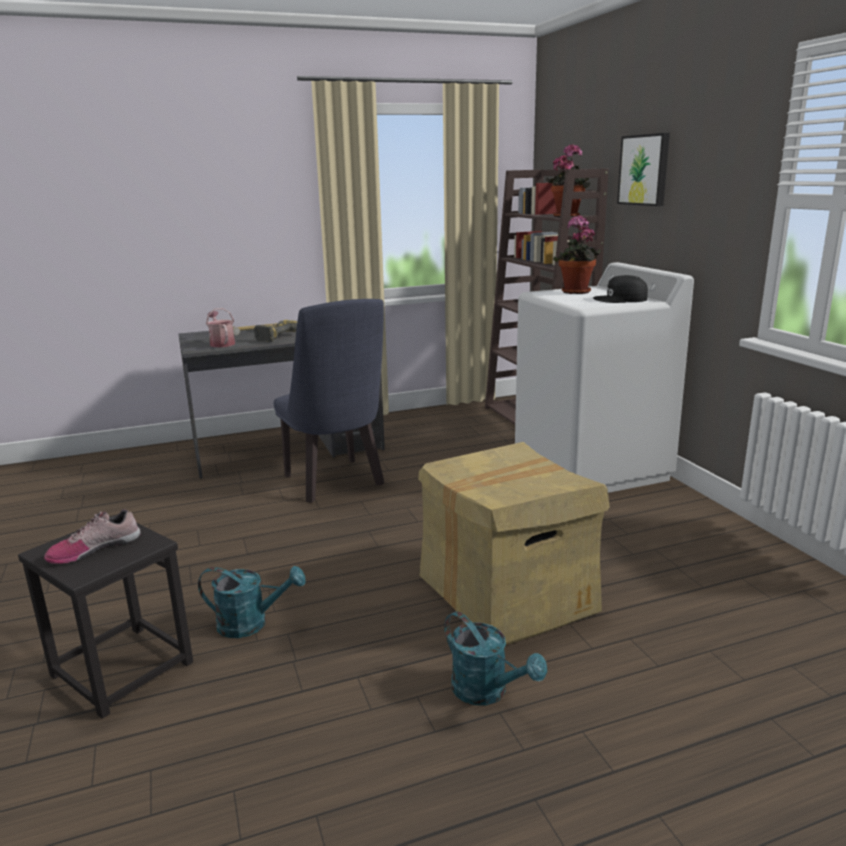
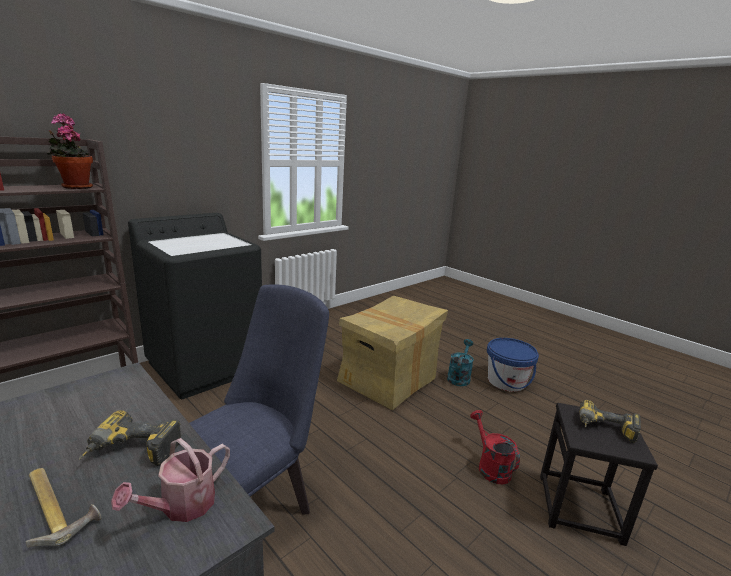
camera: 115 degrees left, 0 degrees up
(94, 548) = (605, 430): shoe -> power drill
(251, 623) = (490, 466): turquoise watering can -> red watering can
(437, 771) = (506, 381): none -> blue bucket
(575, 292) = (179, 245): potted plant -> none
(591, 469) = (206, 366): white washing machine -> black washing machine
(620, 299) = (214, 237): black cap -> none
(645, 170) = (140, 142): picture -> none

